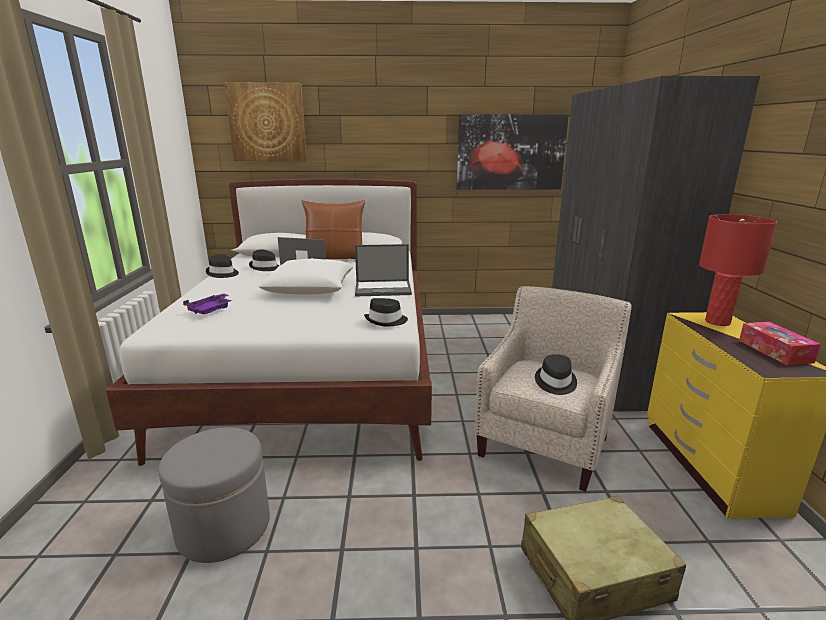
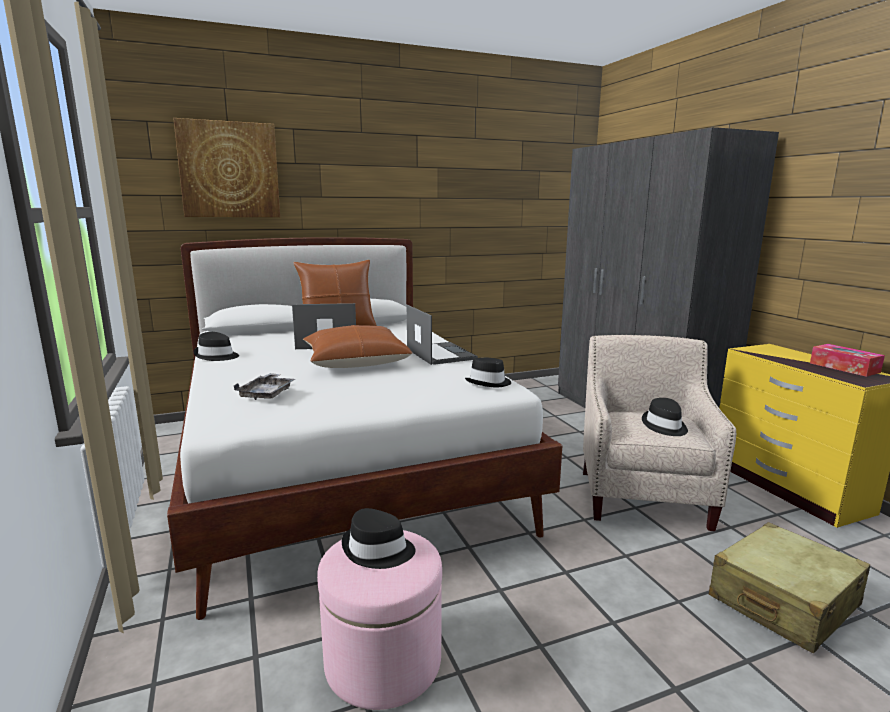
camera: 20 degrees left, 5 degrees down
(211, 310) = (267, 394): purple tray -> grey tray
(224, 527) = (383, 661): grey ottoman -> pink ottoman
(265, 267) = (265, 345): black hat -> black hat (377, 550)
(310, 289) = (355, 361): white pillow -> brown pillow
(384, 288) = (440, 354): laptop -> laptop turned 90 degrees counterclockwise
(510, 152) = (502, 208): picture -> none
(717, 322) = (774, 351): red table lamp -> none

